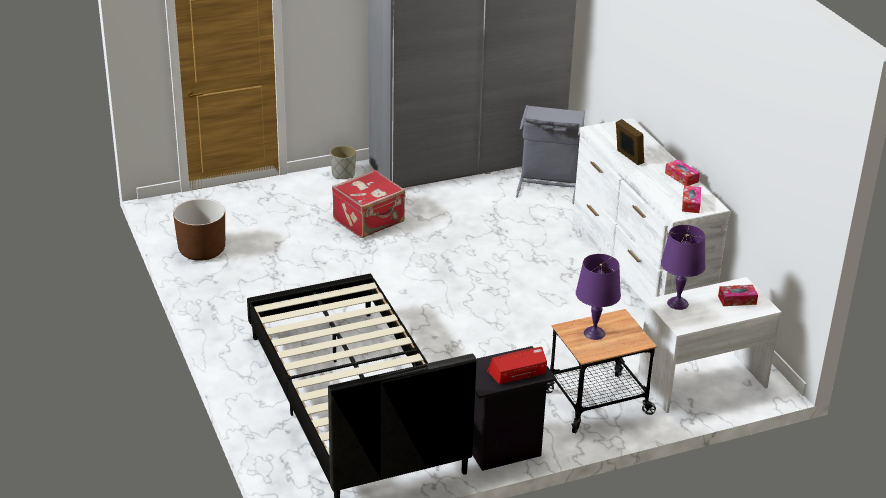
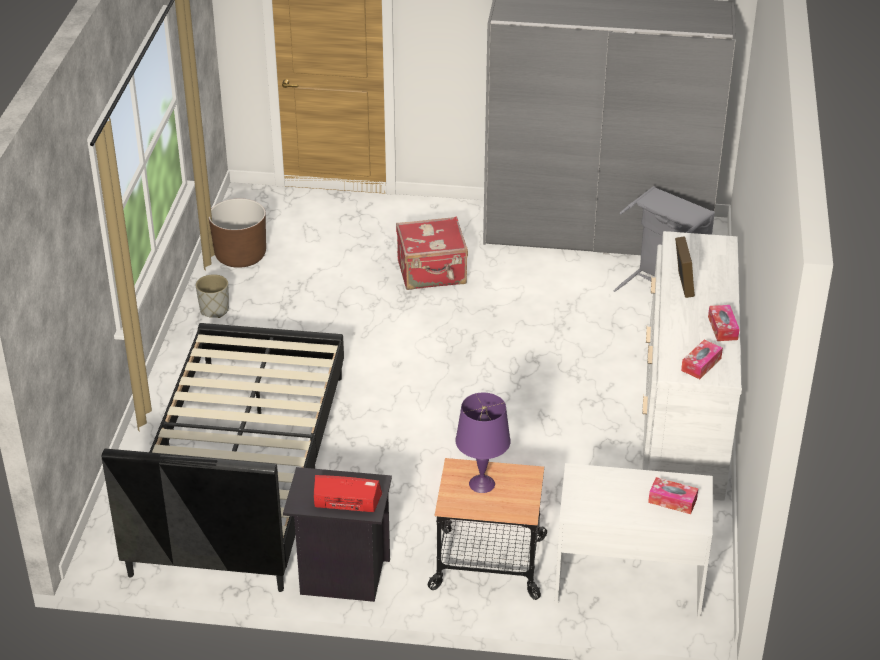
camera: 30 degrees right, 5 degrees up
(343, 174) = (451, 211): grey planter -> grey planter (214, 310)
(678, 303) = (598, 481): purple table lamp -> none

